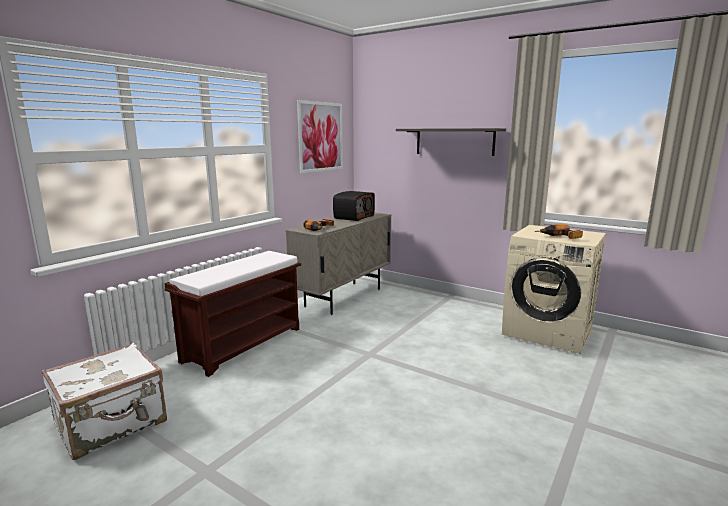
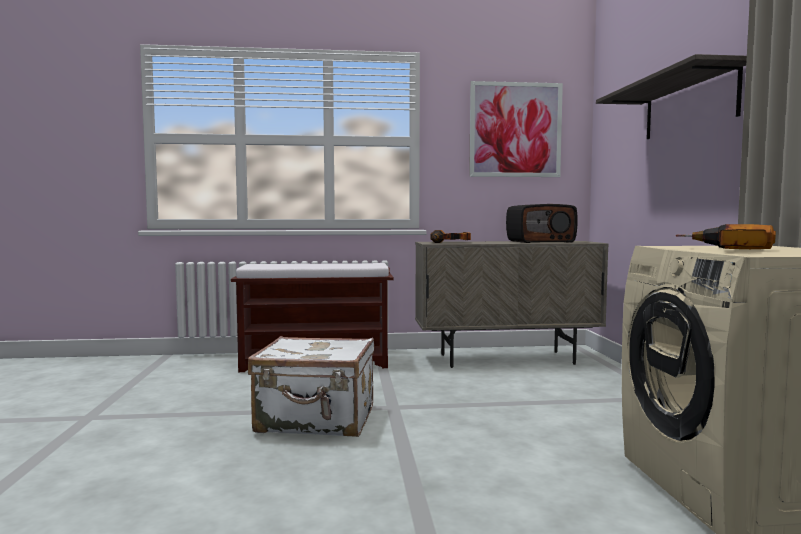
camera: 50 degrees right, 10 degrees down
(112, 424) = (131, 374): white suitcase -> white suitcase (317, 420)

